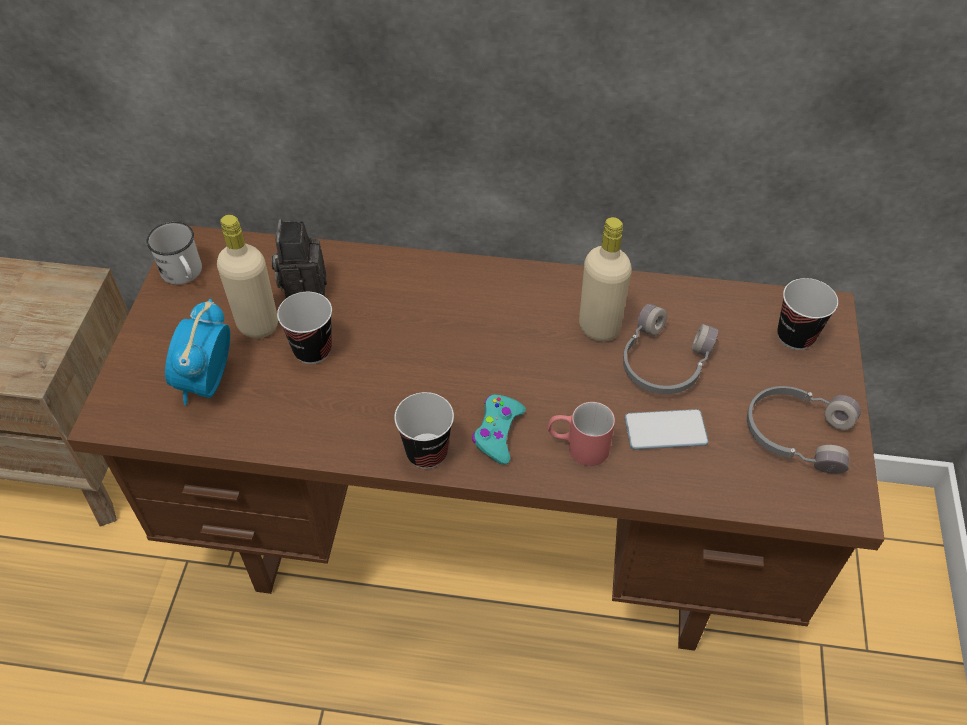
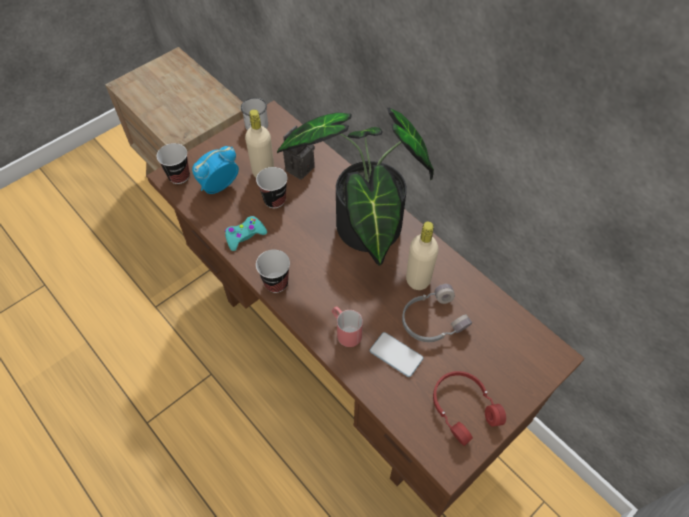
camera: 40 degrees right, 5 degrees up
(477, 315) = (364, 233): none -> potted plant
(497, 433) = (315, 297): turquoise game controller -> turquoise game controller (245, 236)
(795, 336) = (521, 357): cup -> cup (179, 176)
(796, 433) = (463, 407): grey headphones -> red headphones

